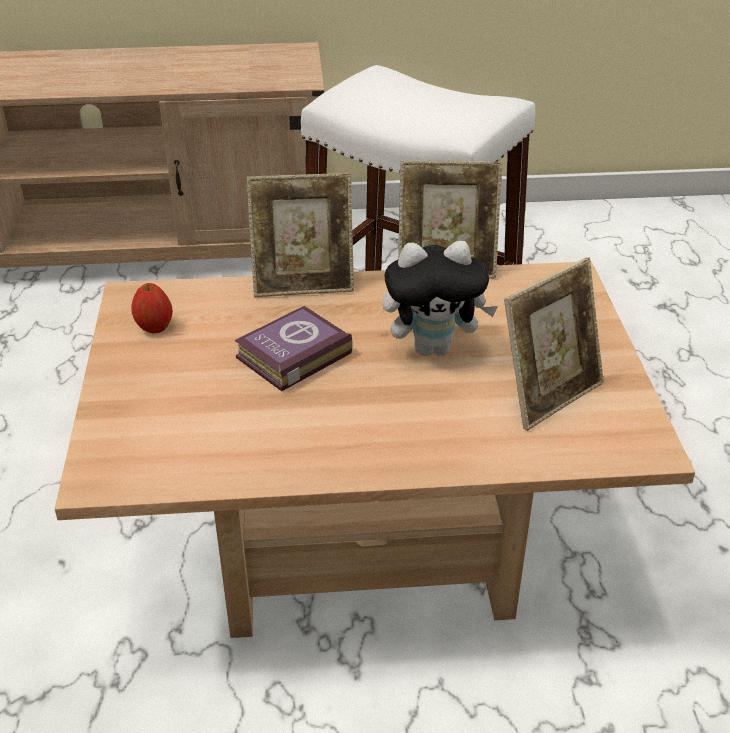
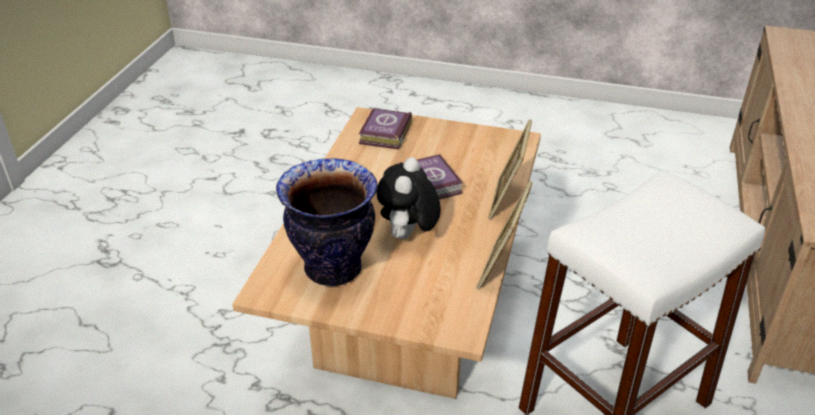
camera: 110 degrees right, 0 degrees up
(154, 327) = (483, 143): apple -> none
(157, 440) = (384, 134): none -> book
(549, 395) = (334, 269): picture frame -> vase

